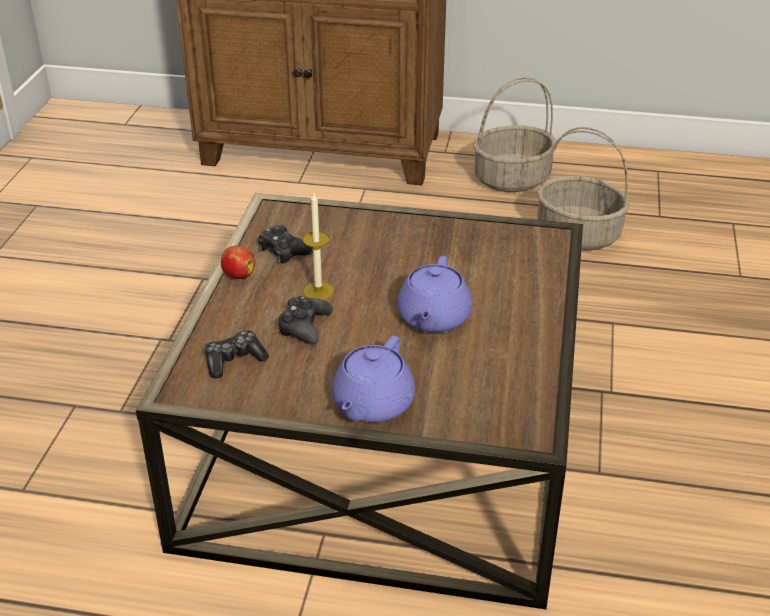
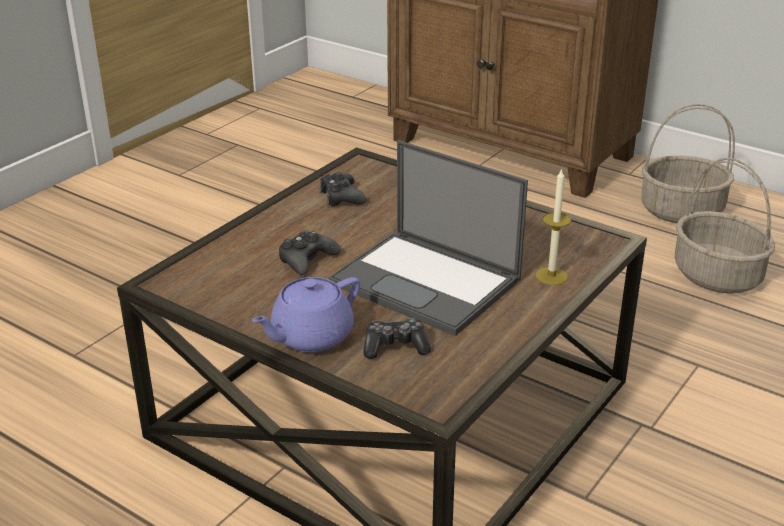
camera: 25 degrees right, 5 degrees down
(234, 360) = (225, 271): game controller -> game controller (395, 346)
(238, 275) = (285, 207): apple -> none
(318, 291) = (343, 235): candle -> candle (551, 276)
(433, 319) = (427, 282): purple teapot -> laptop

